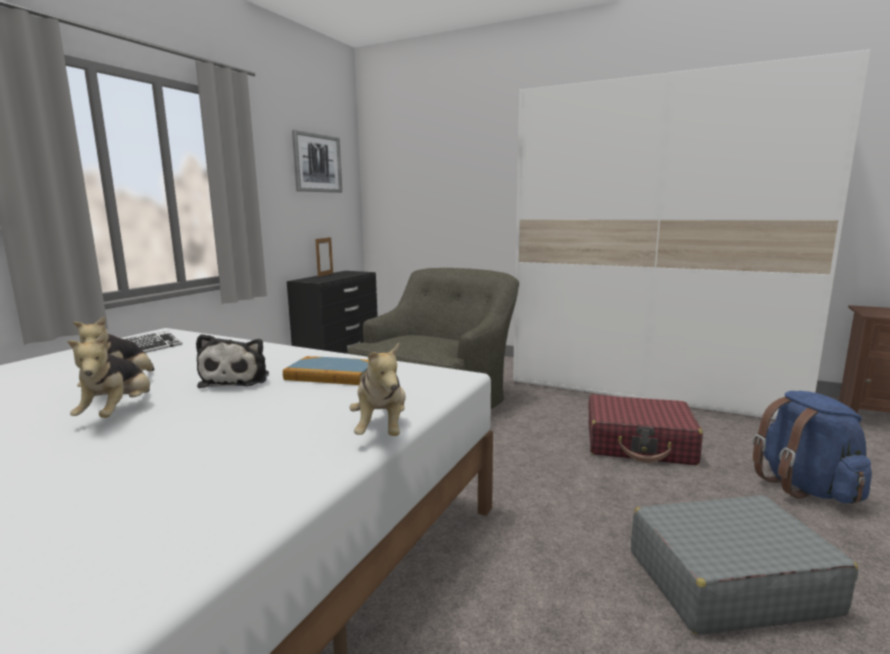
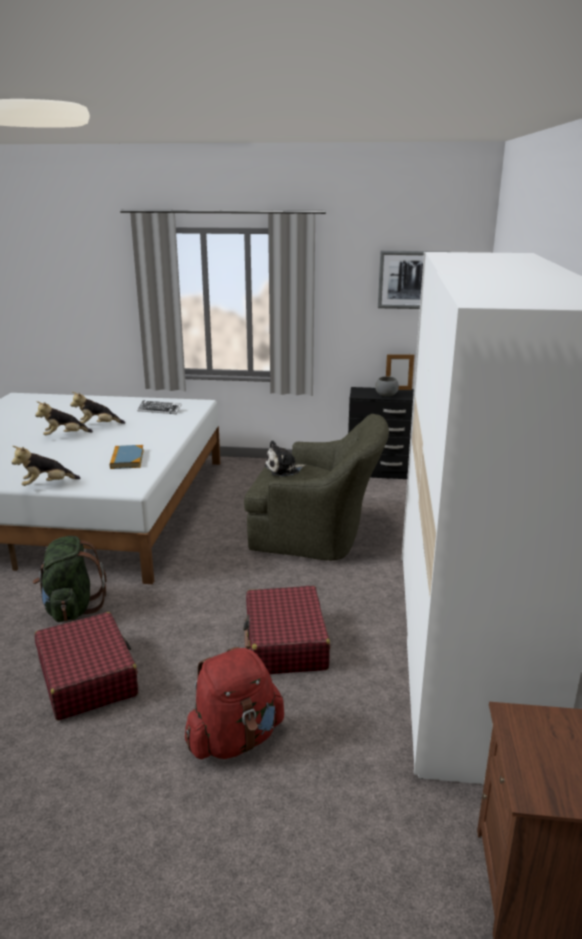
camera: 70 degrees right, 10 degrees up
(237, 379) = (114, 442): plush toy -> plush toy (284, 470)
(335, 277) = (386, 395): none -> grey bowl
(535, 592) = (71, 608): none -> green backpack
(728, 581) = (88, 677): grey suitcase -> red suitcase
(805, 487) = (235, 739): blue backpack -> red backpack

